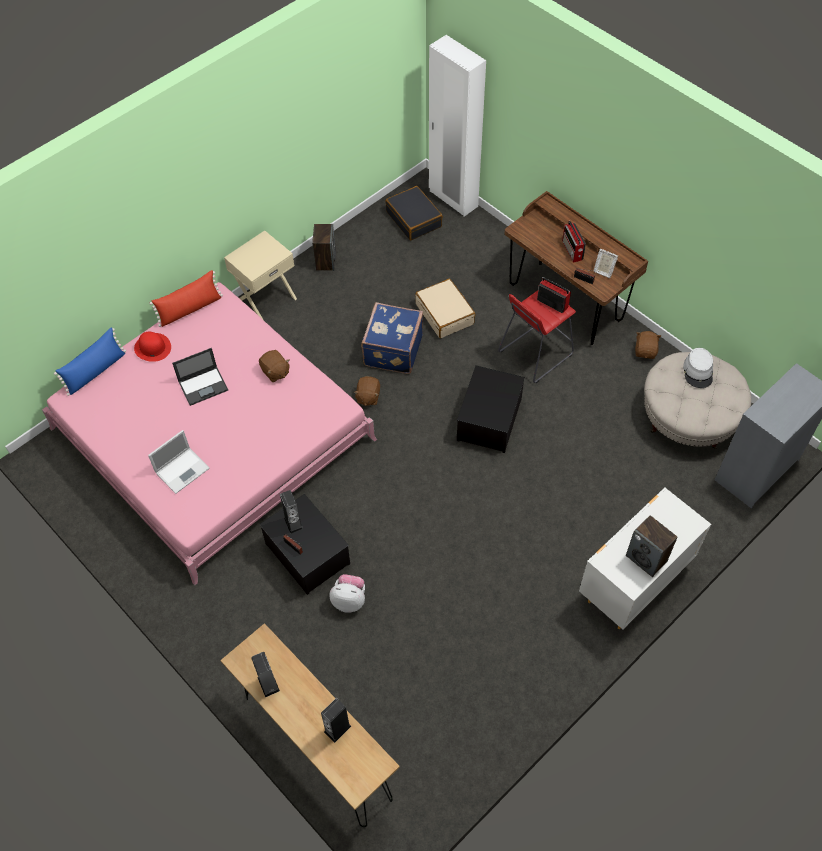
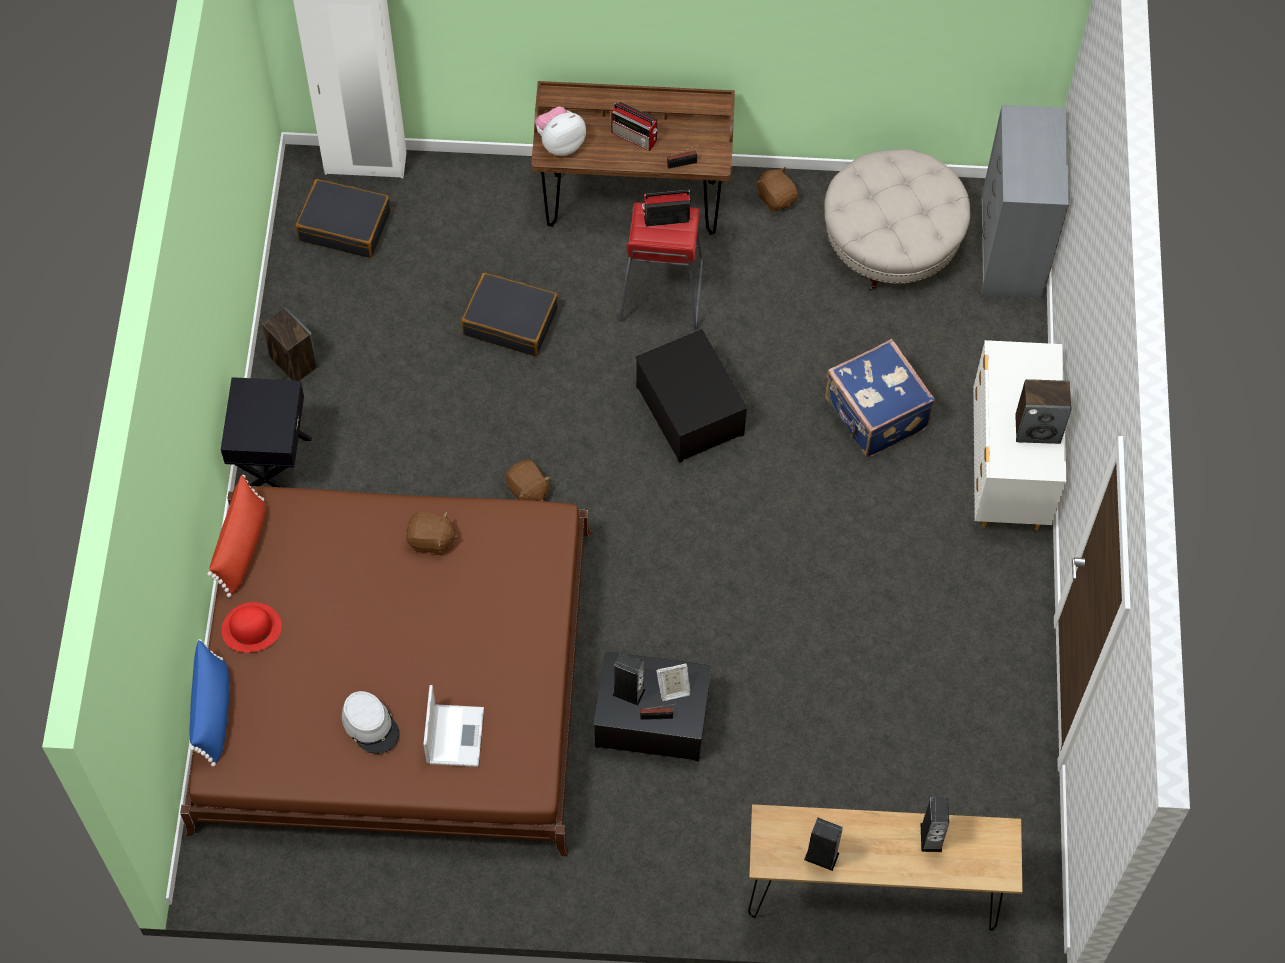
camera: 45 degrees left, 5 degrees up
(203, 385) = (367, 622): laptop -> none
(212, 434) = (395, 679): pink bed -> brown bed
(266, 299) = (272, 467): beige nightstand -> black nightstand
(349, 600) = (748, 728): plush toy -> plush toy (560, 143)
(392, 350) = (496, 413): blue suitcase -> blue suitcase (875, 415)
(445, 314) = (511, 321): beige suitcase -> black suitcase
(603, 271) = (692, 137): picture frame -> picture frame (673, 689)
(698, 371) = (880, 183): grey hat -> grey hat (370, 725)

